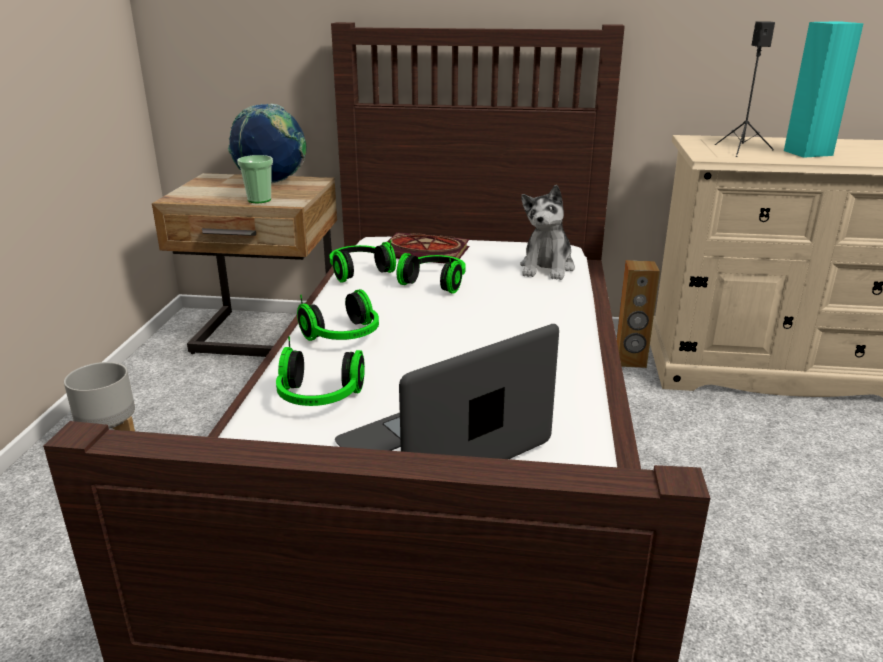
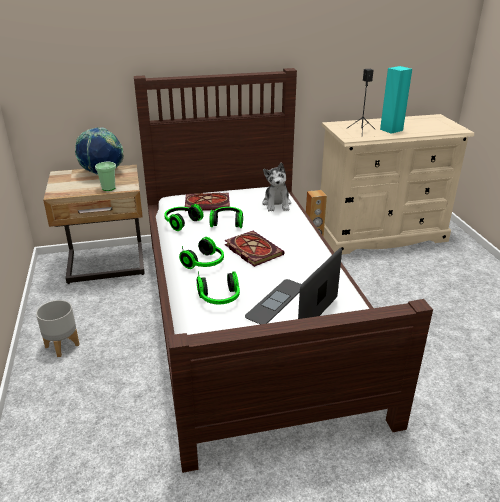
camera: 20 degrees left, 5 degrees up
(445, 329) = (251, 250): none -> book

